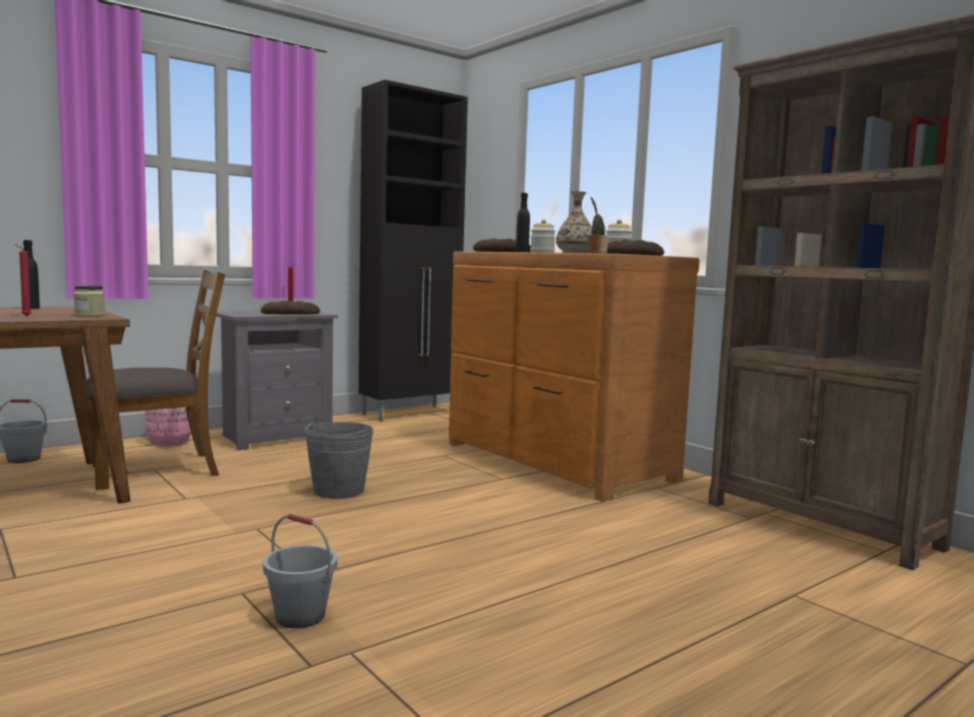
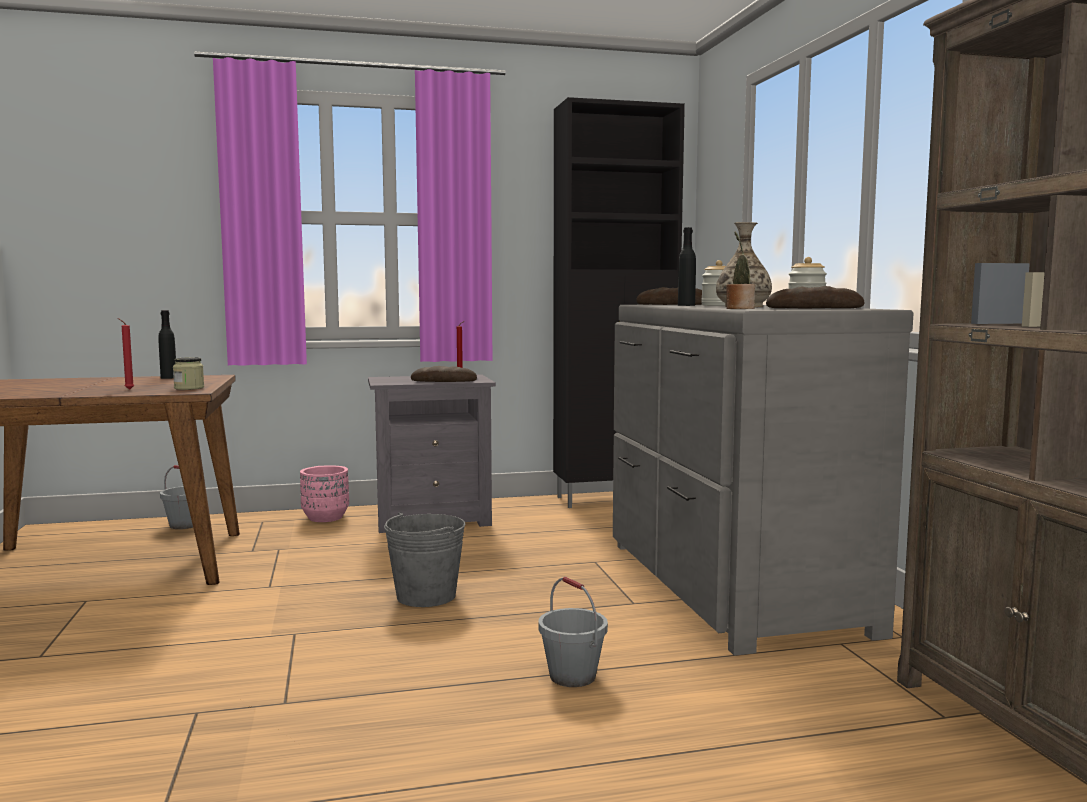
camera: 25 degrees right, 0 degrees up
(157, 470) = (280, 549): brown chair -> none
(301, 616) = (217, 755): grey bucket -> grey bucket (573, 676)
(554, 462) = (728, 586): brown dresser -> grey dresser

